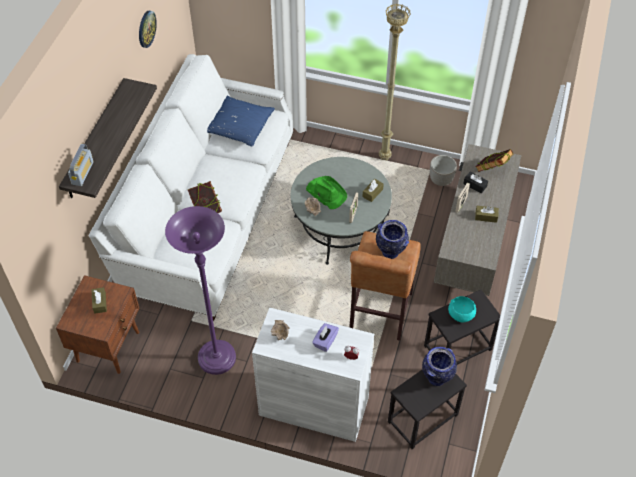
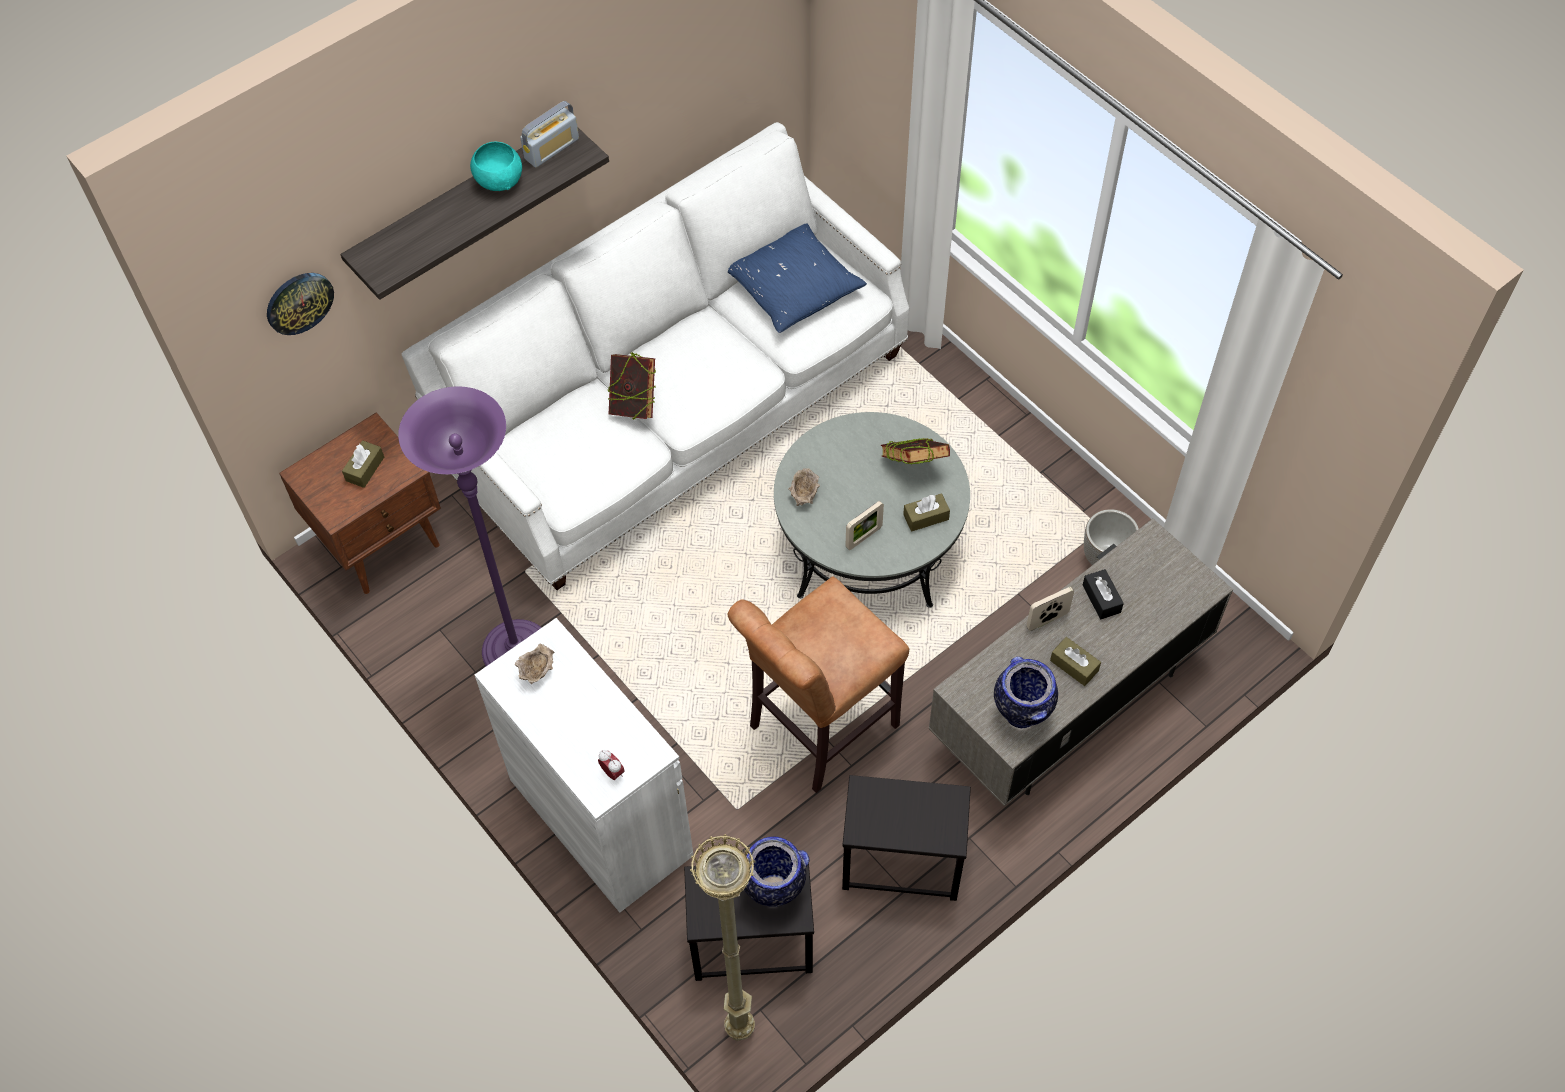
camera: 35 degrees right, 5 degrees up
(82, 173) = (388, 250): radio -> radio (552, 149)
(146, 29) = (660, 51): wall clock -> wall clock (299, 302)
(325, 341) = (594, 723): purple tissue box -> none
(326, 193) = (849, 476): green hat -> none
(385, 158) = (1040, 465): beige floor lamp -> beige floor lamp (741, 1030)
(391, 253) = (841, 637): vase -> vase (1021, 715)
(460, 315) = (898, 810): turquoise bowl -> turquoise bowl (499, 181)
(492, 171) = (1154, 589): book -> book (913, 467)

